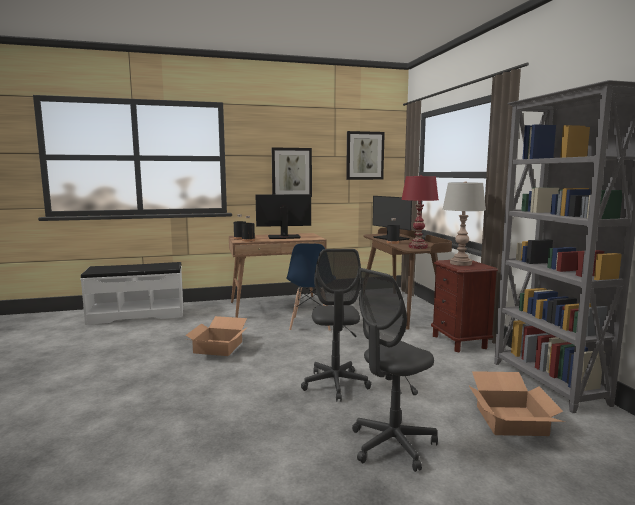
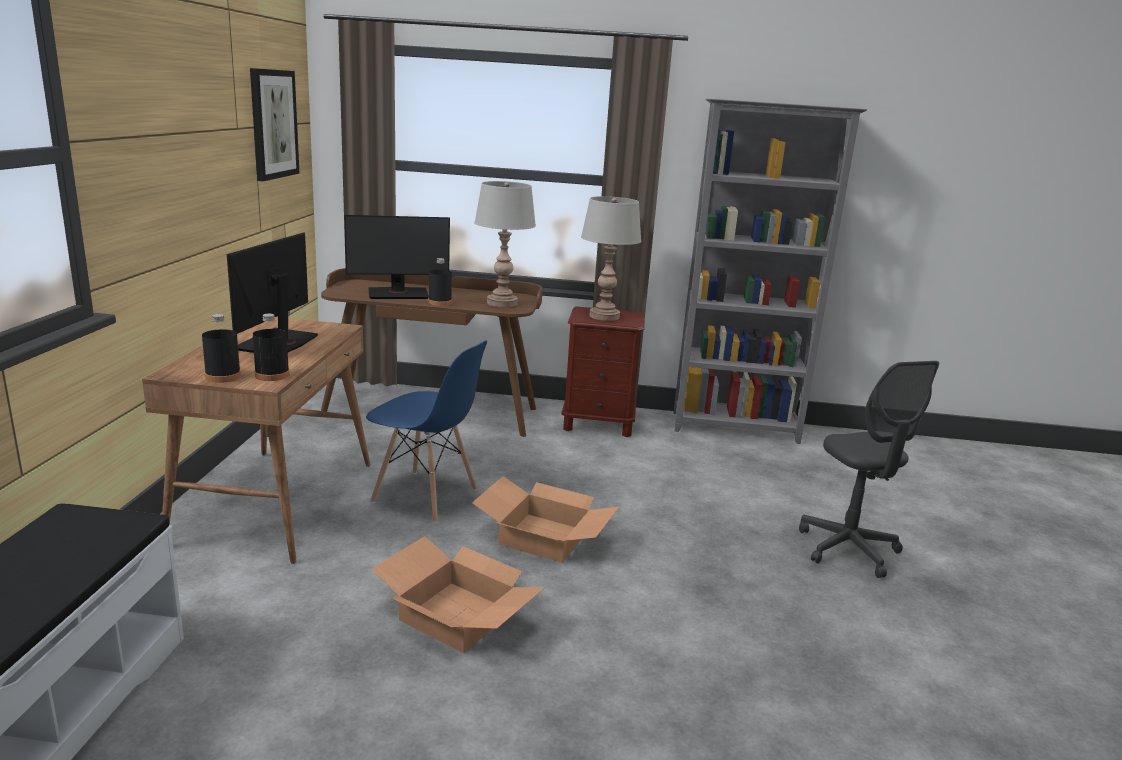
camera: 70 degrees left, 10 degrees up
(291, 172) = (187, 177): picture -> none
(335, 384) = (686, 541): grey office chair -> none
(418, 247) = (502, 303): red table lamp -> grey table lamp
(509, 420) = (806, 474): cardboard box -> cardboard box (542, 538)

